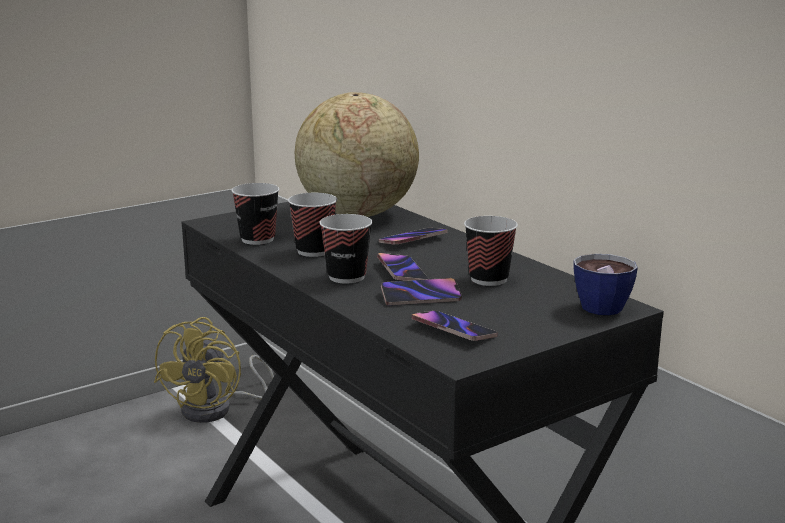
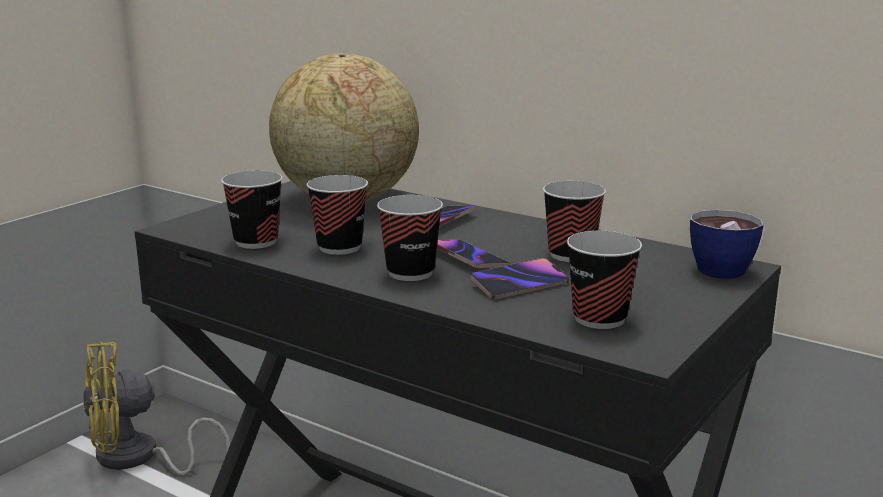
camera: 20 degrees left, 0 degrees up
(217, 409) = (138, 458): yellow fan -> yellow fan turned 75 degrees clockwise
(453, 330) = (599, 318): phone -> cup

